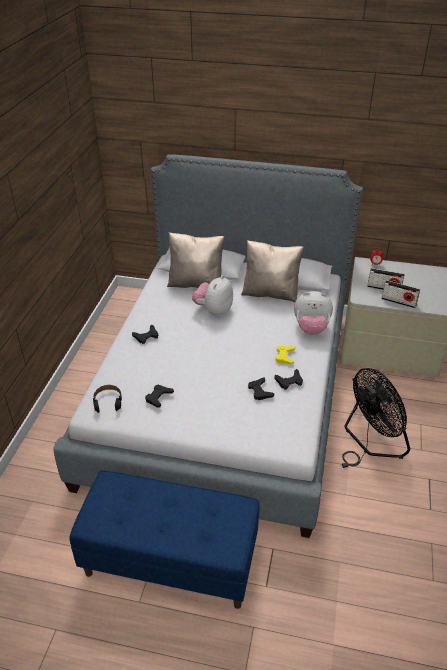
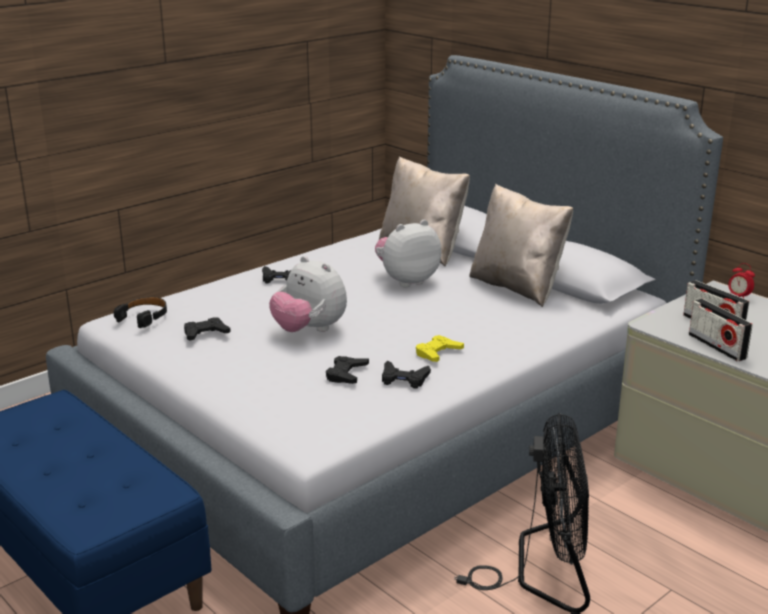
camera: 35 degrees right, 15 degrees down
(311, 328) = (525, 338): plush toy -> plush toy (309, 330)

